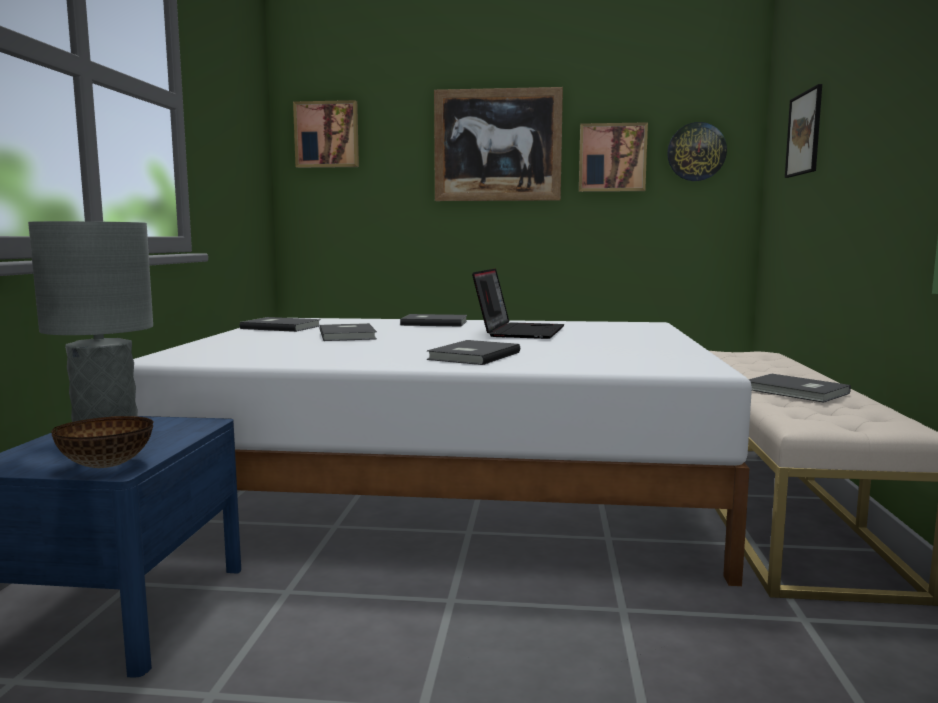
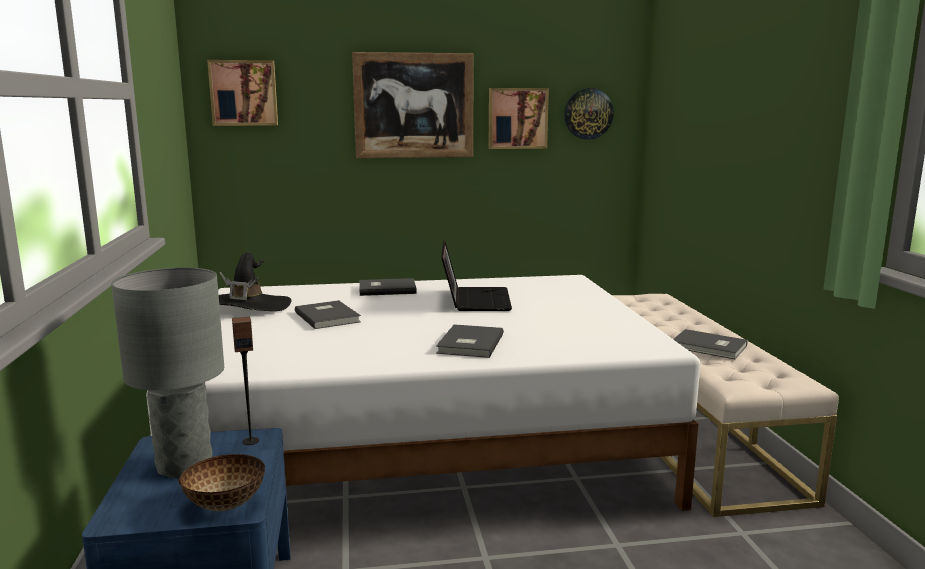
camera: 15 degrees left, 5 degrees up
(191, 425) = (250, 441): none -> speaker
(281, 327) = (248, 306): grey book -> black hat
(804, 133) = (687, 114): picture -> none

